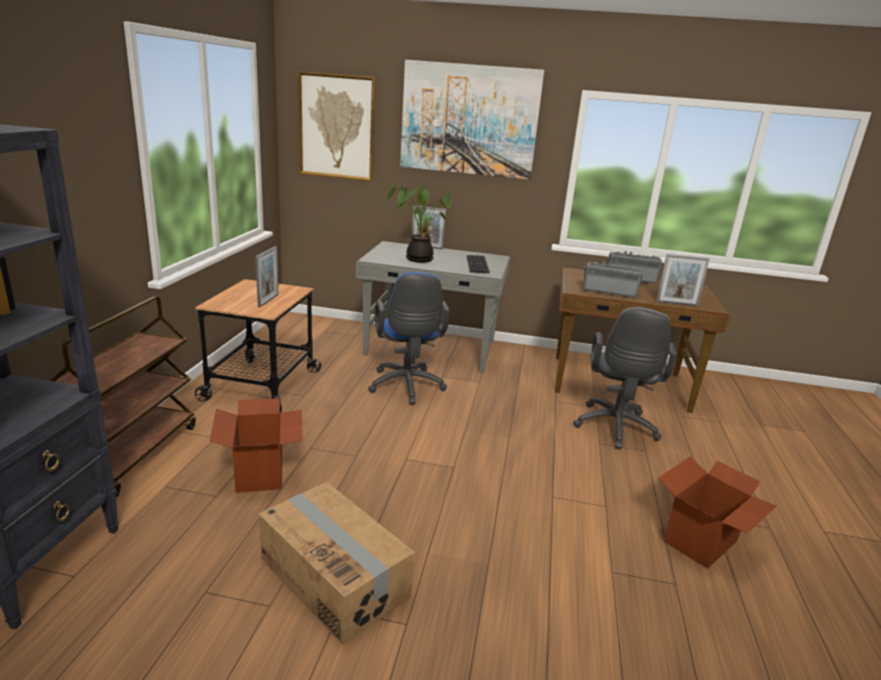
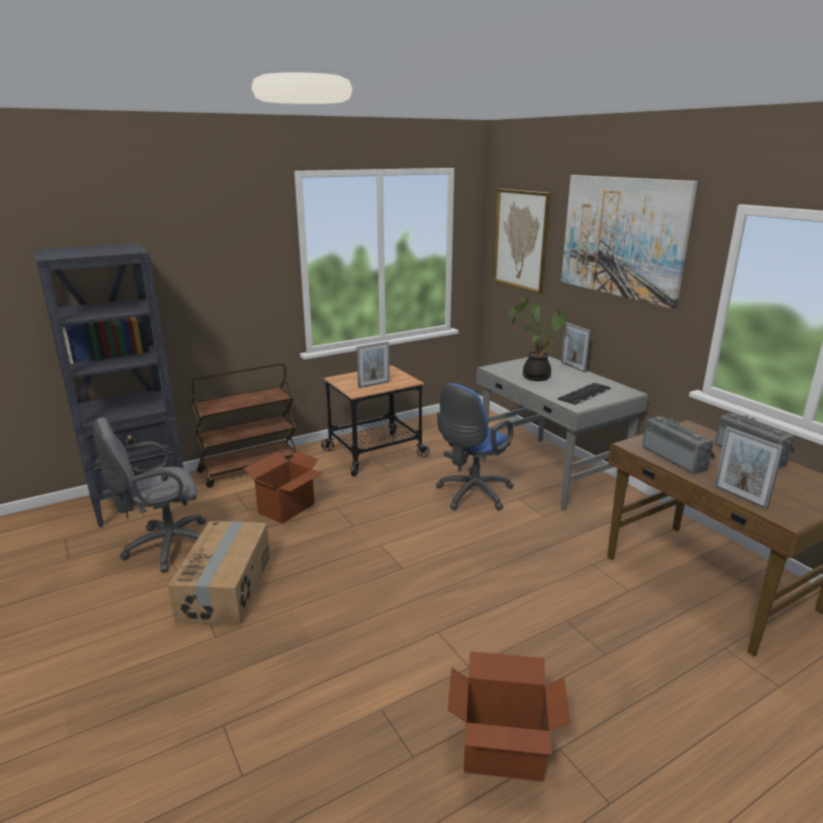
camera: 50 degrees right, 0 degrees up
(615, 429) = (610, 618): grey office chair -> grey office chair (165, 547)

